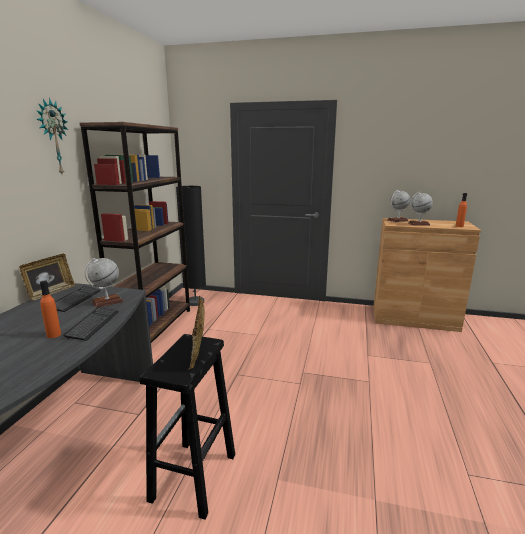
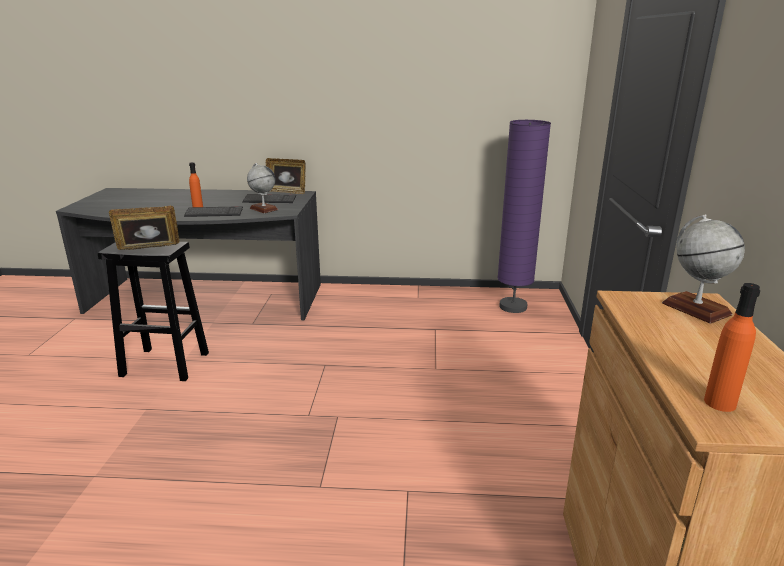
camera: 80 degrees right, 5 degrees up
(53, 138) = (326, 45): wall clock -> none
(155, 327) = (423, 296): brown bookcase -> none
(195, 302) = (513, 307): black floor lamp -> purple floor lamp
(419, 224) = (670, 334): globe -> none

